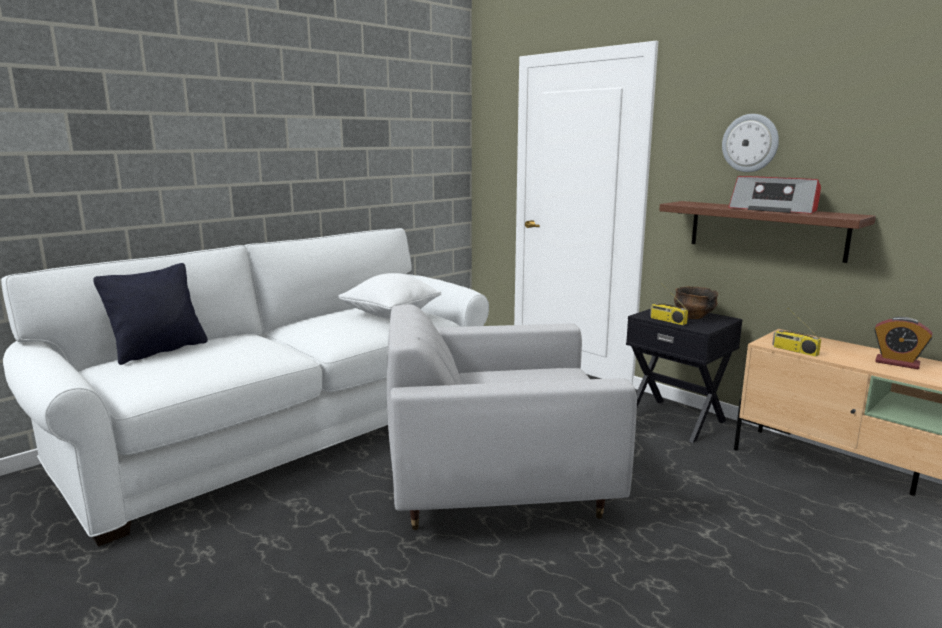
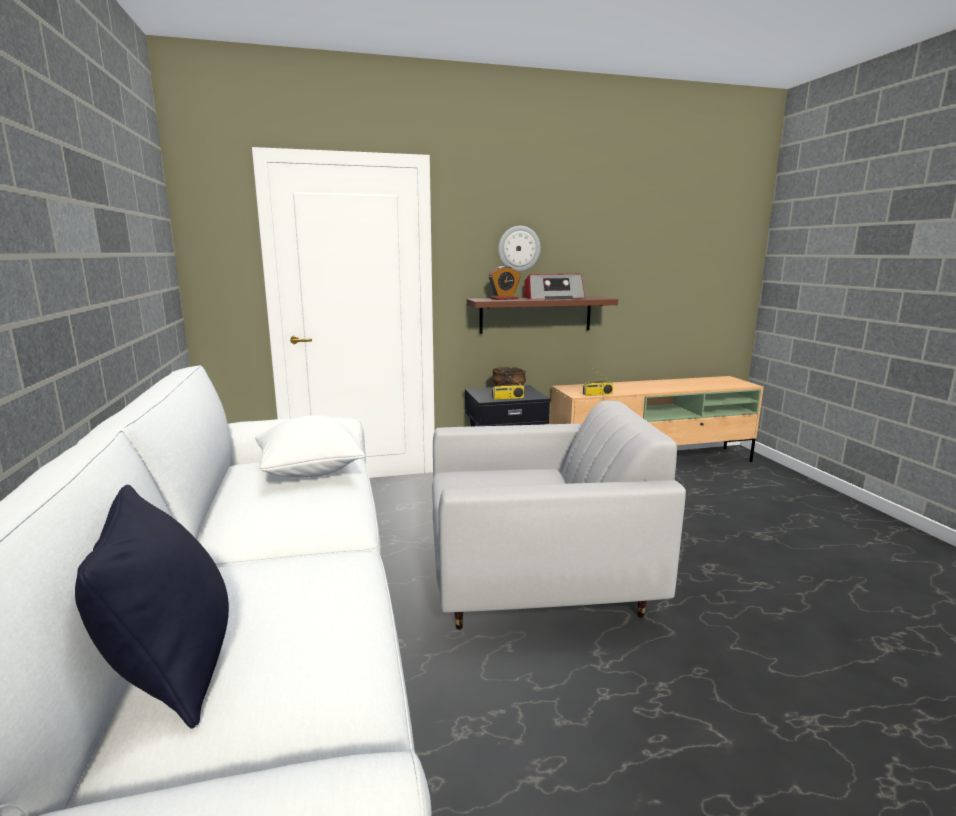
camera: 60 degrees left, 0 degrees up
(497, 486) = (537, 583): white armchair -> white armchair turned 120 degrees counterclockwise
(897, 363) = (638, 386): alarm clock -> alarm clock (504, 299)

